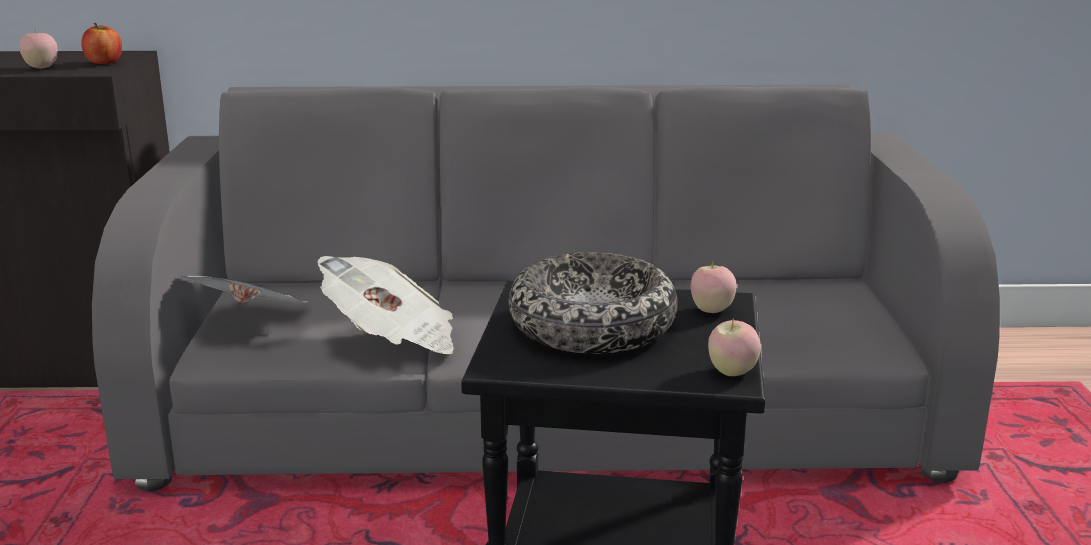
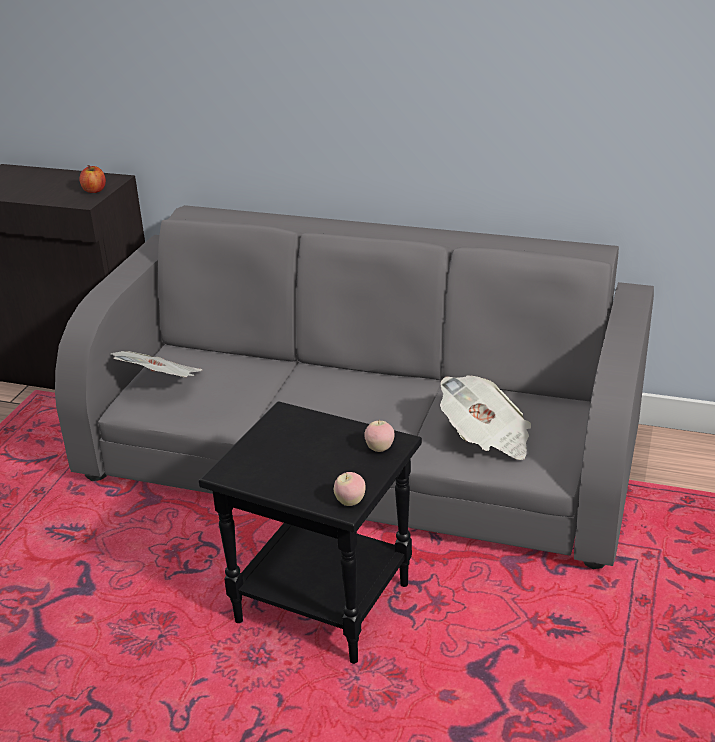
camera: 20 degrees right, 10 degrees up
(41, 68) = (55, 194): apple -> none
(392, 338) = (236, 411): newspaper -> newspaper (486, 438)
(592, 327) = (298, 451): bowl -> none

